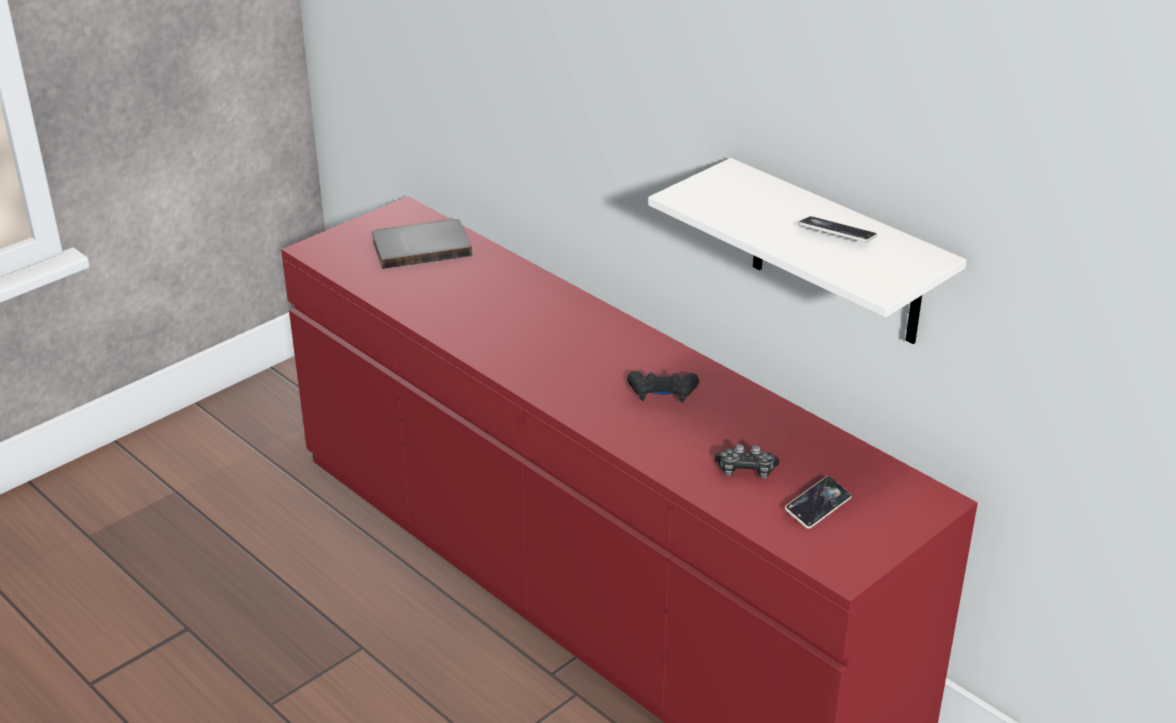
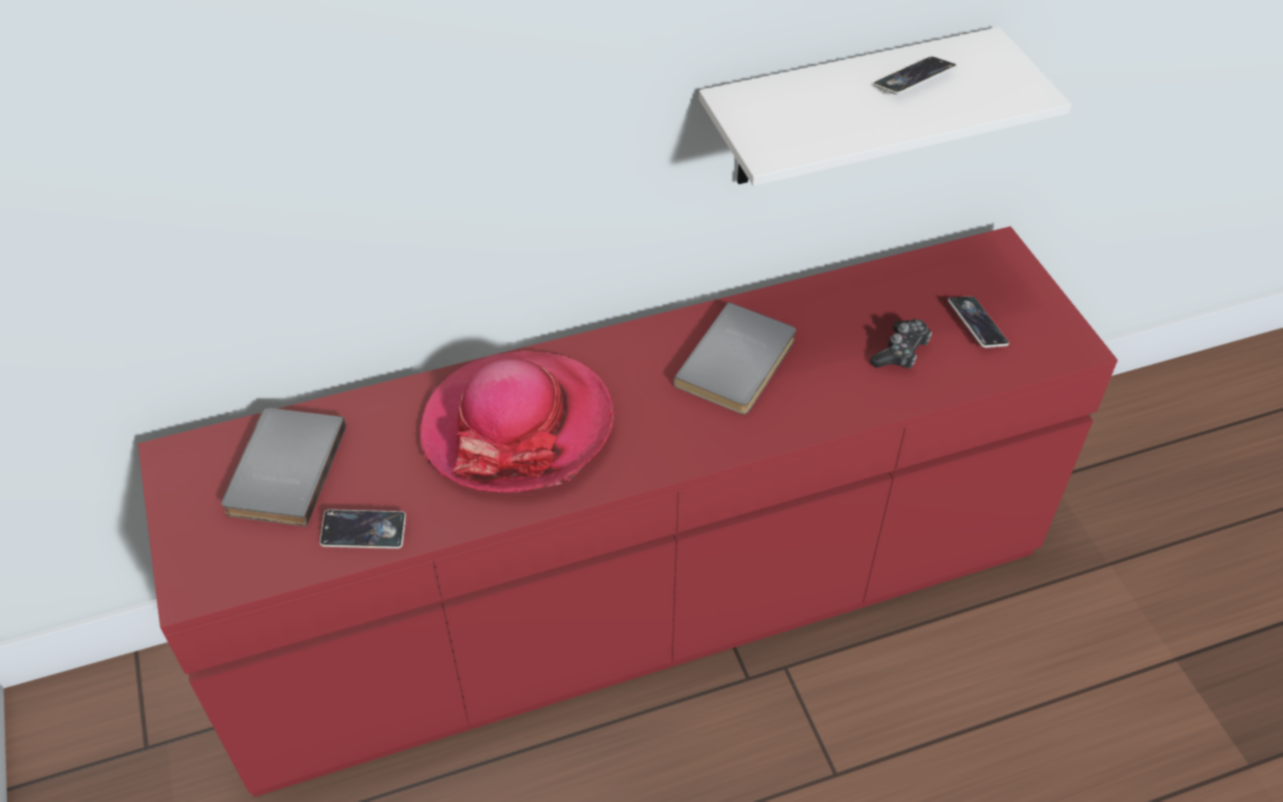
camera: 65 degrees left, 15 degrees up
(390, 289) = (364, 532): none -> phone
(522, 317) = (518, 426): none -> hat
(662, 394) = (740, 363): black game controller -> grey book

